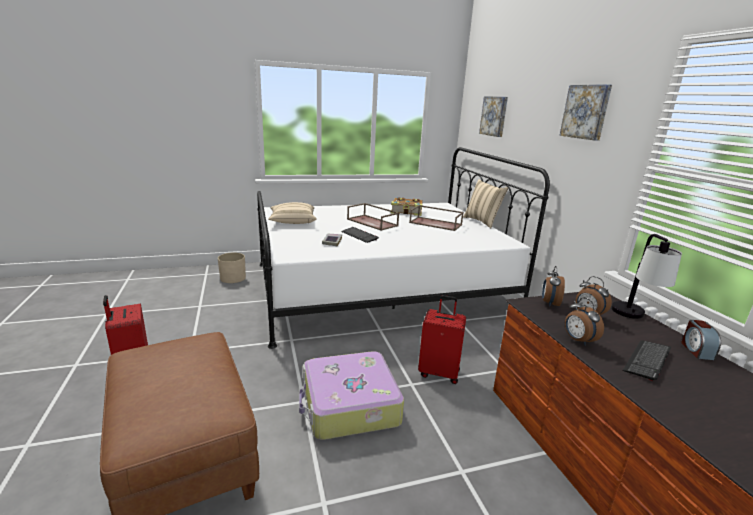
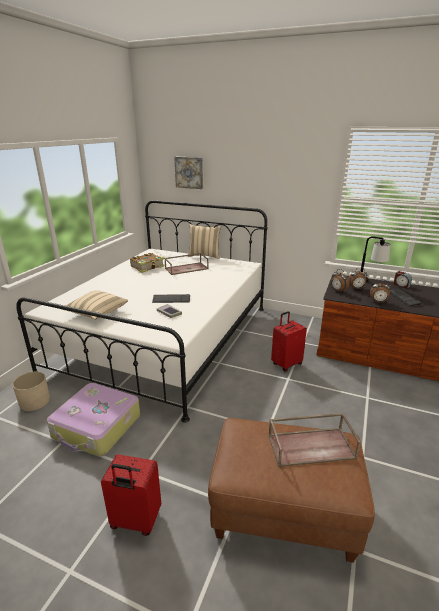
camera: 50 degrees left, 5 degrees up
(349, 405) = (288, 412): suitcase -> suitcase (97, 427)
(373, 222) = (151, 285): brown tray -> brown tray (311, 446)
(586, 112) = (286, 169): picture -> none

